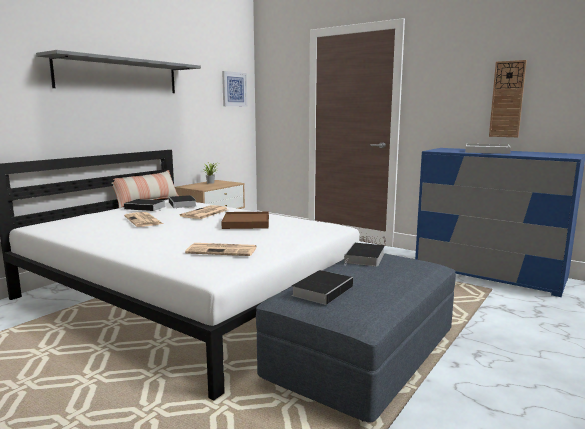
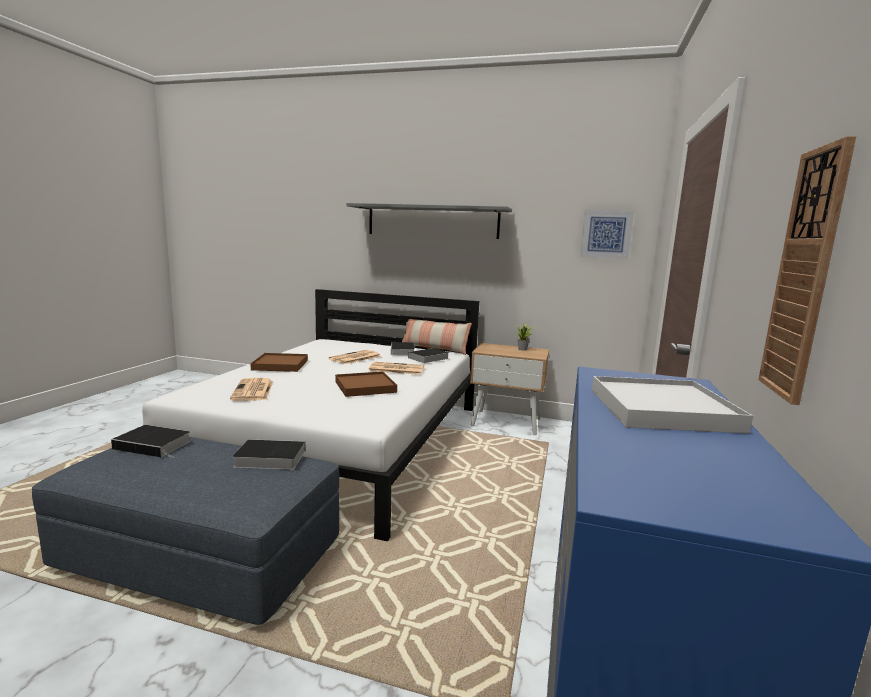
camera: 70 degrees right, 0 degrees up
(133, 242) = (280, 365): none -> brown tray

